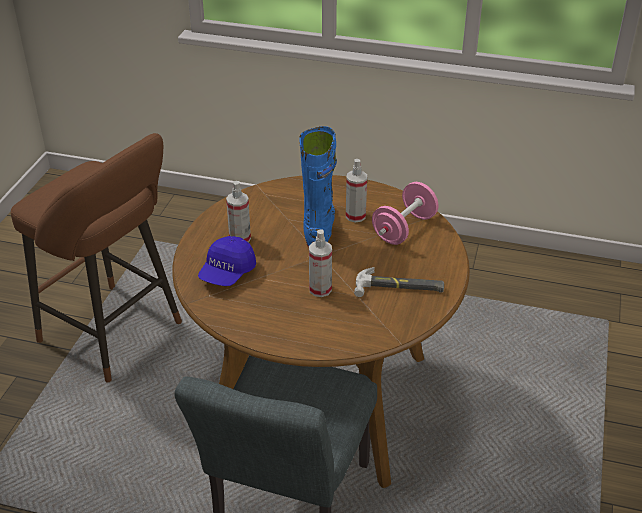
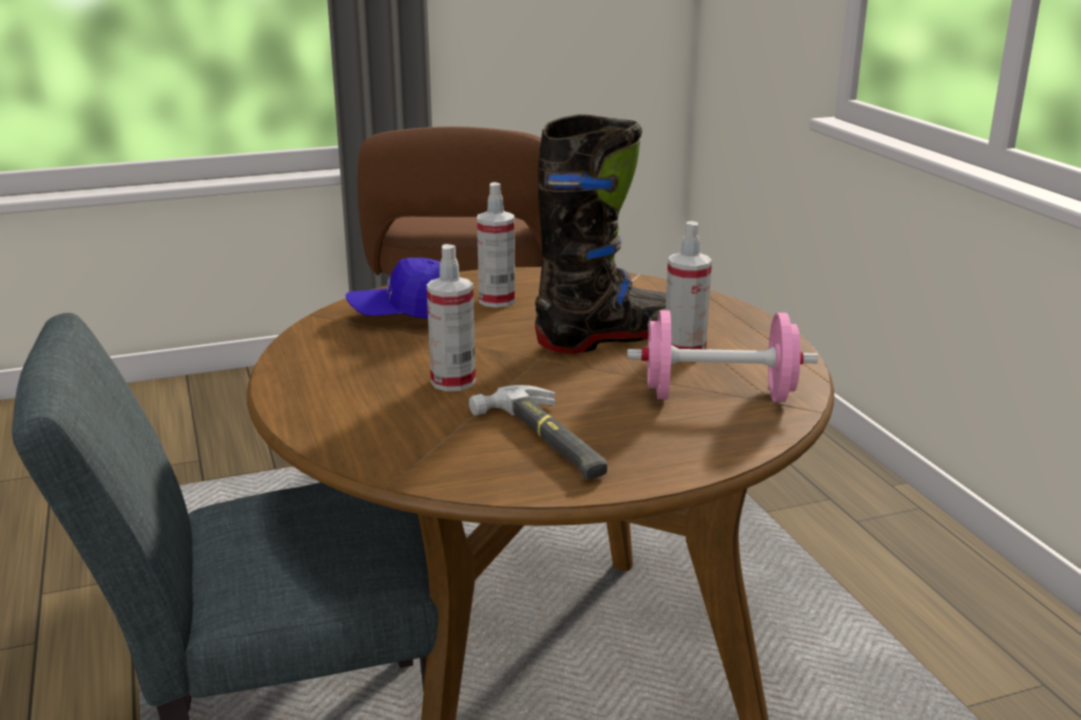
camera: 55 degrees right, 15 degrees down
(319, 228) = (608, 337): blue boot -> black boot

